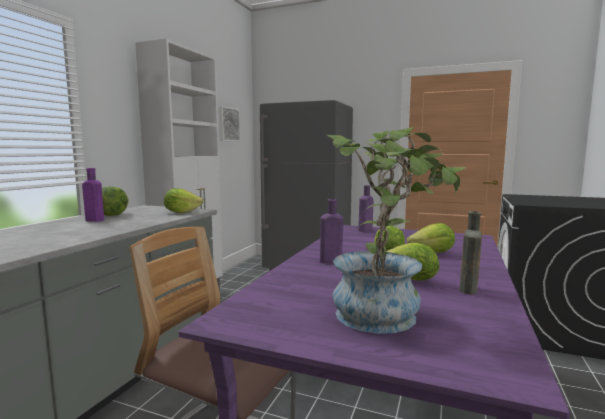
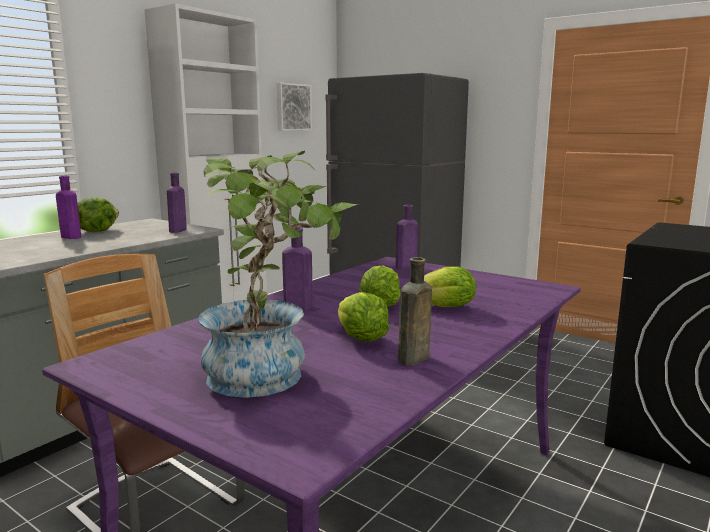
camera: 15 degrees right, 5 degrees up
(182, 212) = (177, 231): lettuce -> purple bottle

